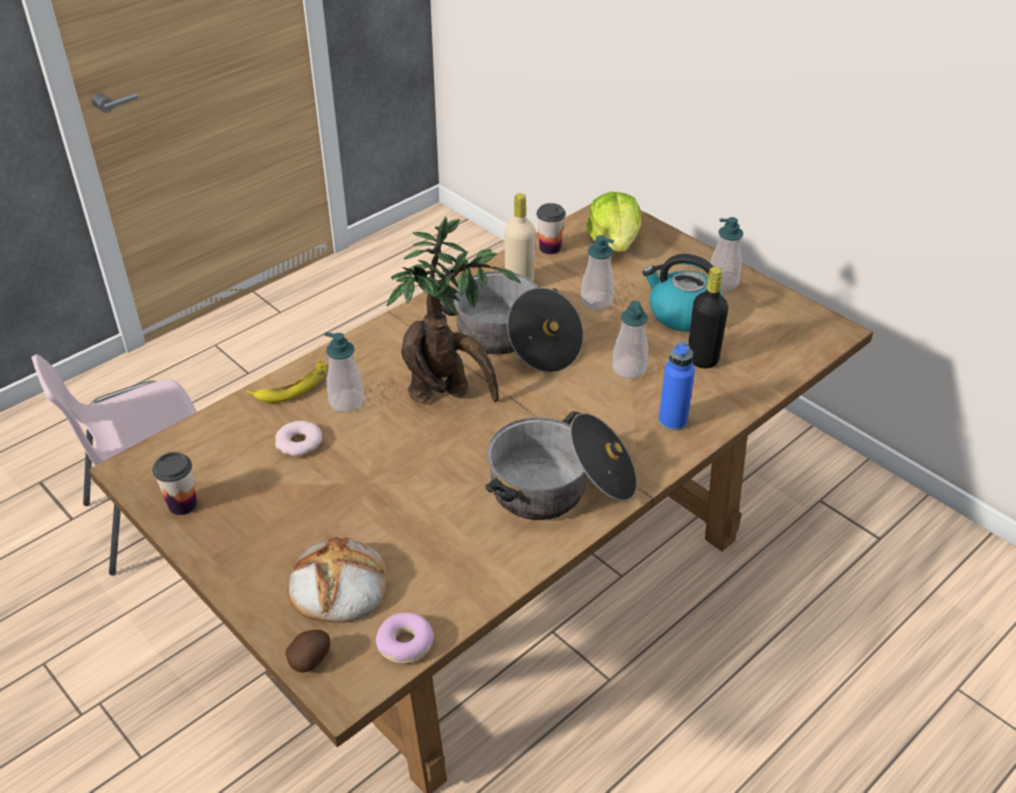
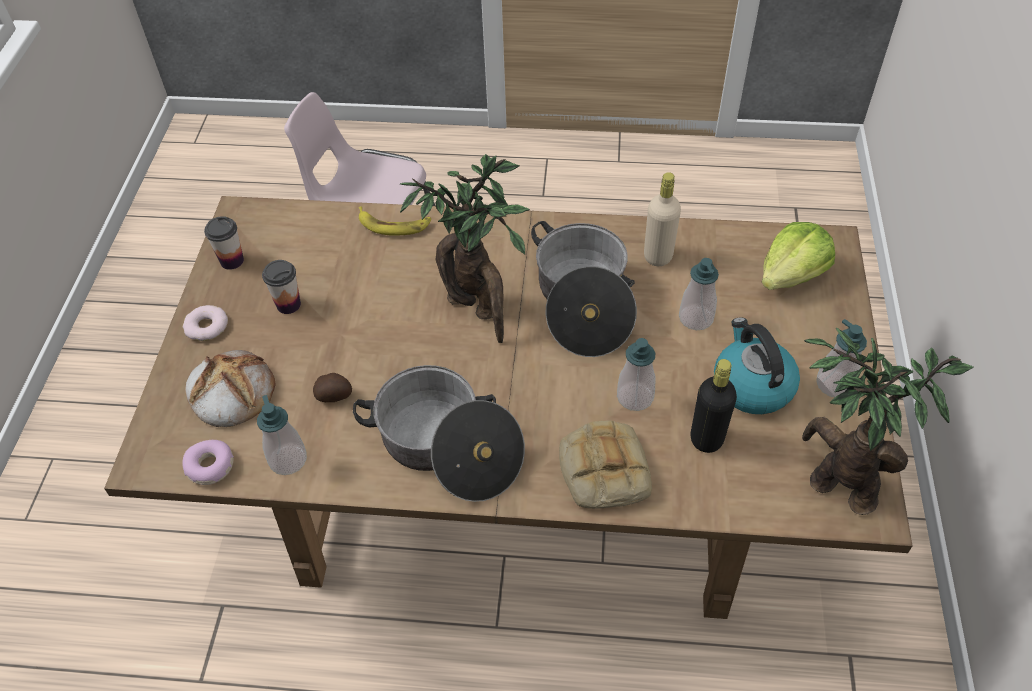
camera: 50 degrees right, 10 degrees up
(299, 443) = (343, 270): donut -> donut (206, 327)
(311, 659) = (156, 426): potato -> potato (335, 396)
(346, 401) = (409, 263): soap dispenser -> soap dispenser (288, 460)
(550, 248) = (727, 242): cup -> cup (288, 304)
(672, 421) = (602, 469): blue bottle -> bread
(797, 329) = (837, 482): none -> potted plant

